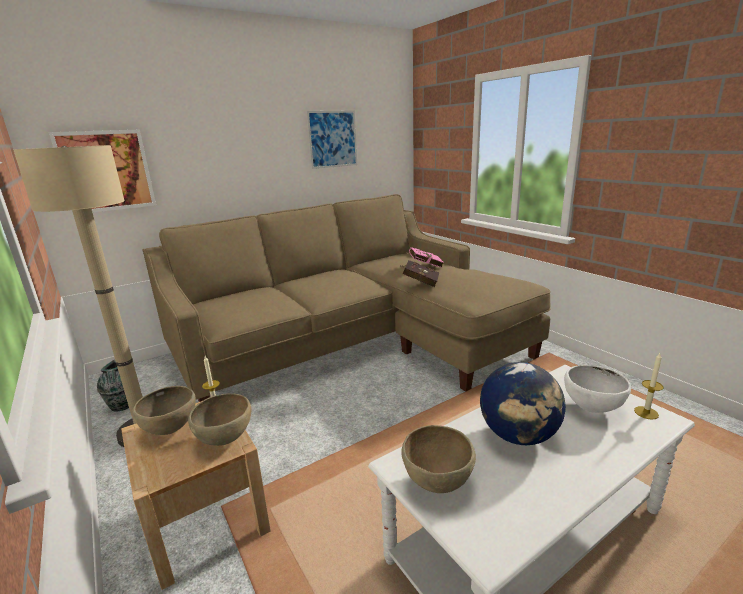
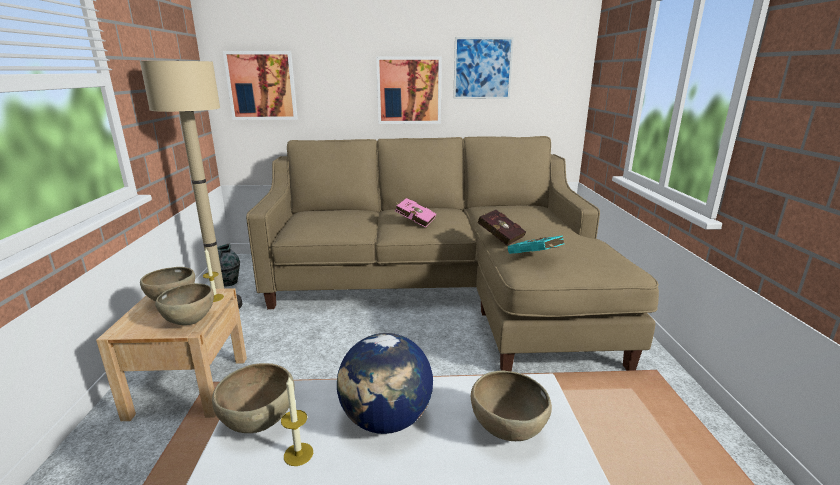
camera: 30 degrees right, 0 degrees up
(271, 164) = (409, 90): none -> picture
(424, 265) = (532, 221): pink book -> pink book (414, 221)
(467, 290) = (535, 258): none -> turquoise book
(592, 409) = (507, 432): white bowl -> brown bowl
(646, 412) = (569, 467): candle -> candle (298, 454)

